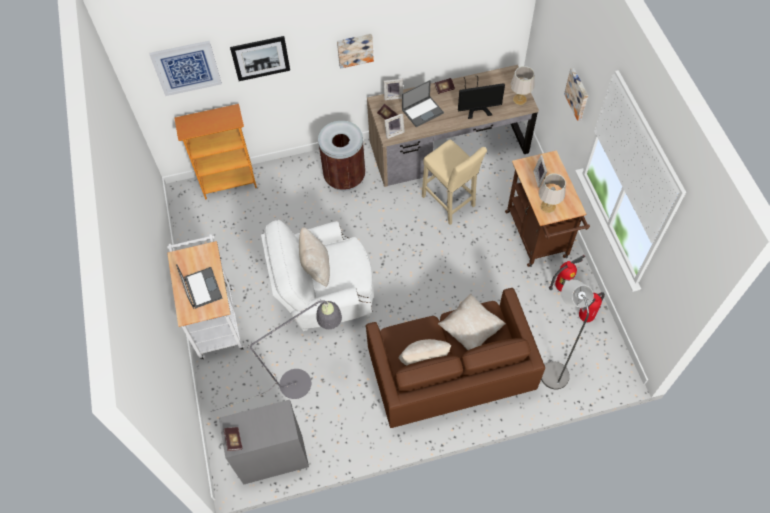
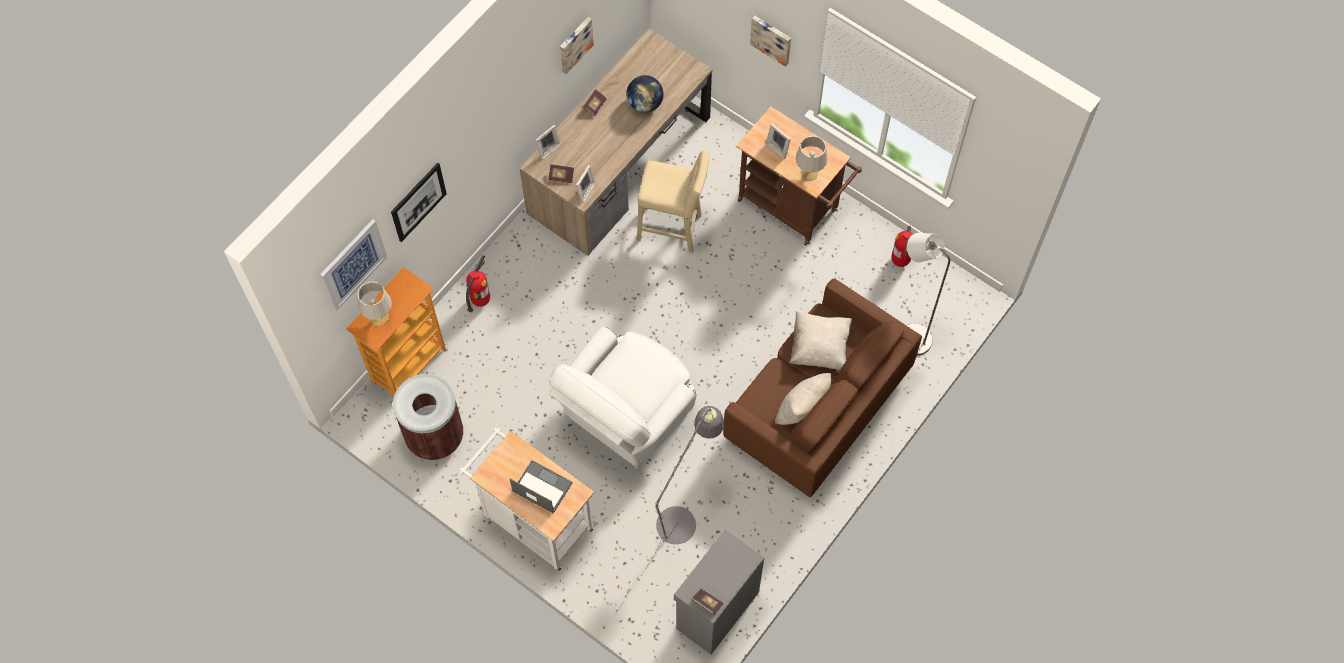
camera: 40 degrees left, 5 degrees up
(316, 268) = (618, 390): beige pillow -> none
(344, 177) = (534, 273): brown trash can -> brown trash can (434, 436)
(355, 49) = (500, 126): picture -> picture (574, 44)
(423, 111) = (594, 146): laptop -> none
(476, 105) = (645, 103): monitor -> globe
(520, 99) = (684, 69): grey table lamp -> grey table lamp (379, 317)
(561, 287) = (854, 245): fire extinguisher -> fire extinguisher (480, 300)

